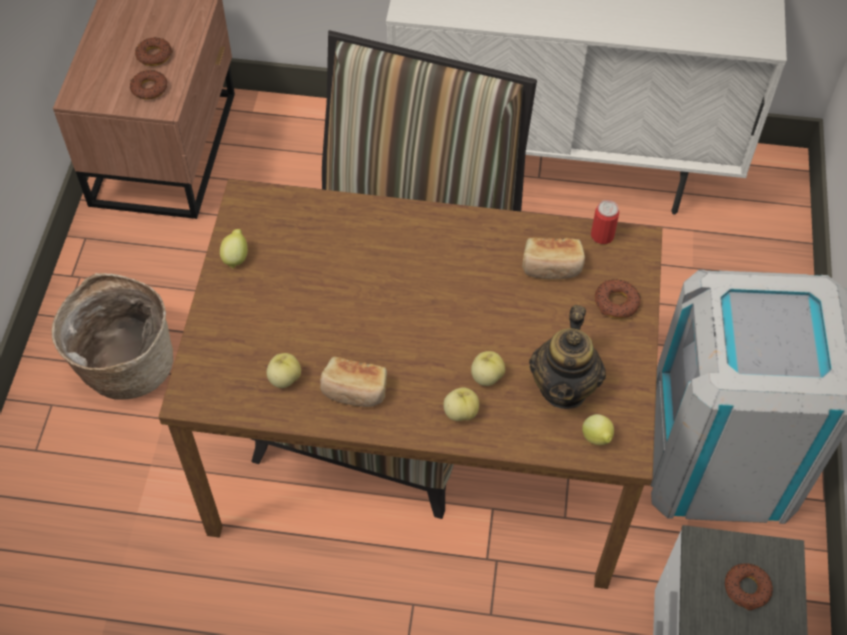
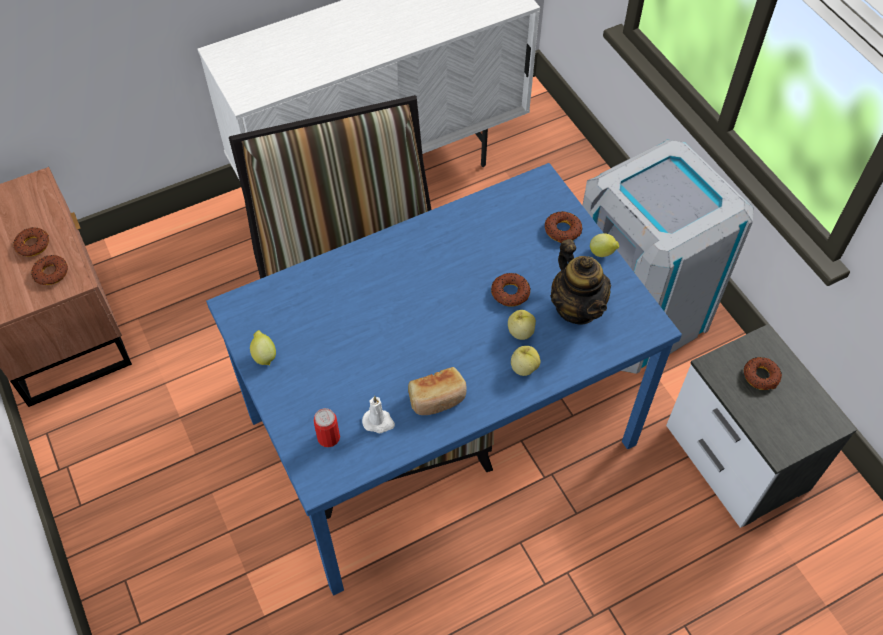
camera: 35 degrees left, 0 degrees up
(125, 365) = (163, 511): basket -> none
(284, 378) = (379, 422): apple -> white candle
(425, 448) = (442, 428): brown dining table -> blue dining table
(509, 333) = (510, 293): none -> donut
(551, 267) = (500, 230): bread -> none
(597, 439) = (627, 329): lemon -> lemon (602, 253)
(602, 235) = (515, 190): can -> can (328, 437)

